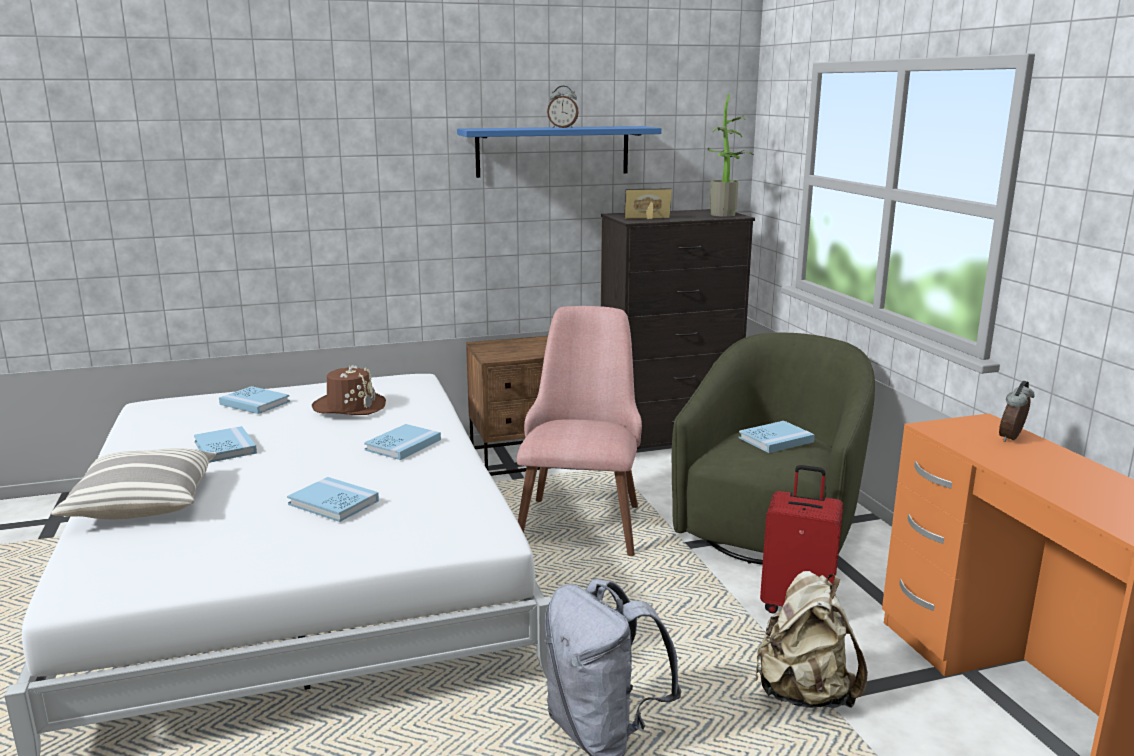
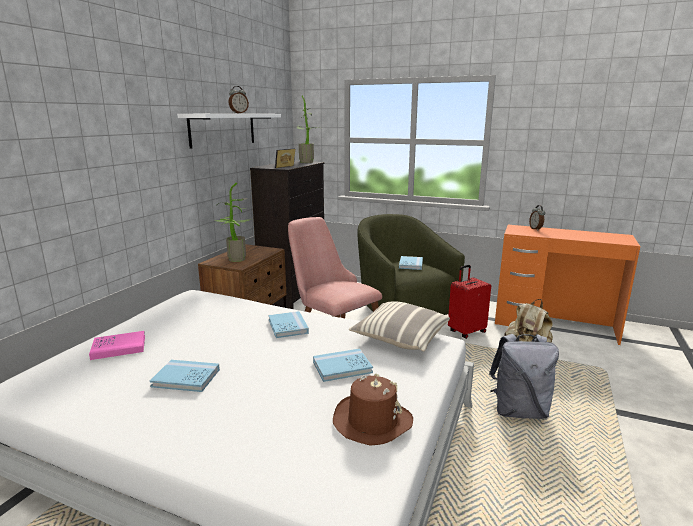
camera: 50 degrees left, 0 degrees up
(143, 503) = (228, 436): pillow -> pillow (400, 338)
(254, 403) = (119, 347): blue book -> pink book
(349, 407) = (203, 321): brown hat -> brown hat (372, 421)
(508, 349) = (235, 260): none -> potted plant
(553, 151) = (223, 129): blue shelf -> white shelf

